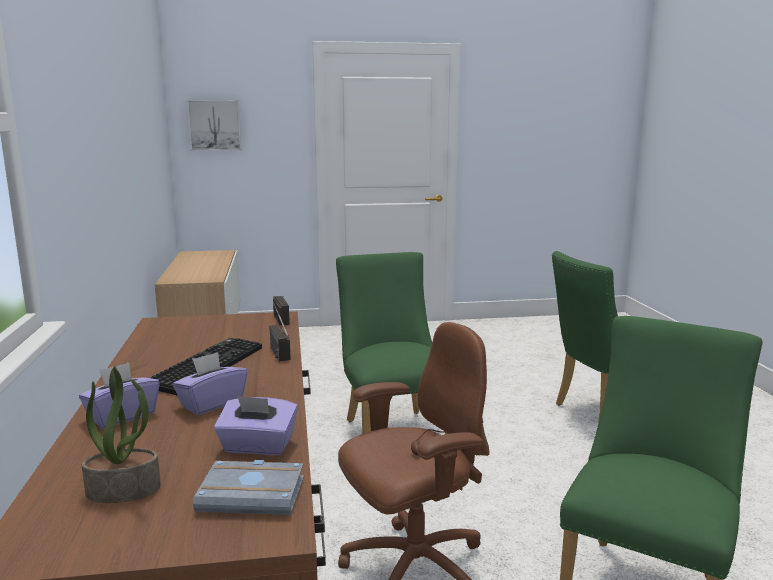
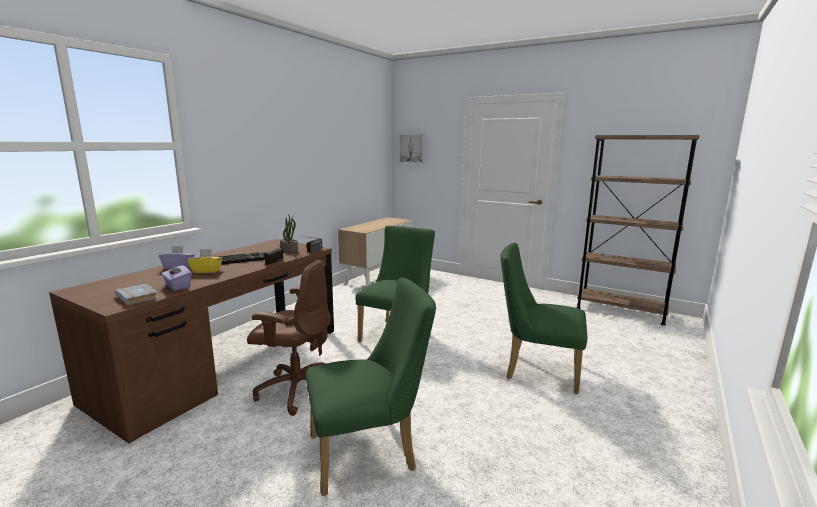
camera: 40 degrees right, 0 degrees up
(125, 489) = (124, 285): potted plant -> potted plant (289, 250)
(211, 403) = (206, 271): purple tissue box -> yellow tissue box
(557, 323) = (620, 310): none -> brown bookcase

